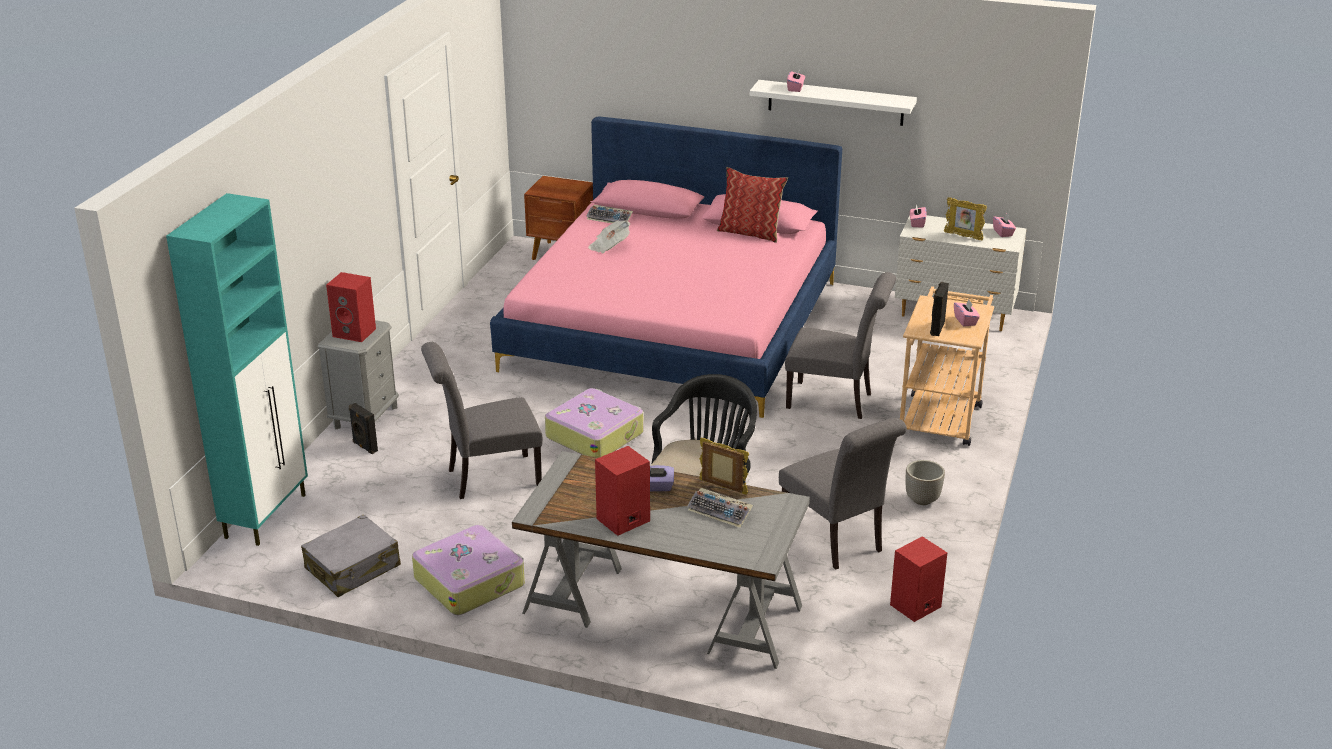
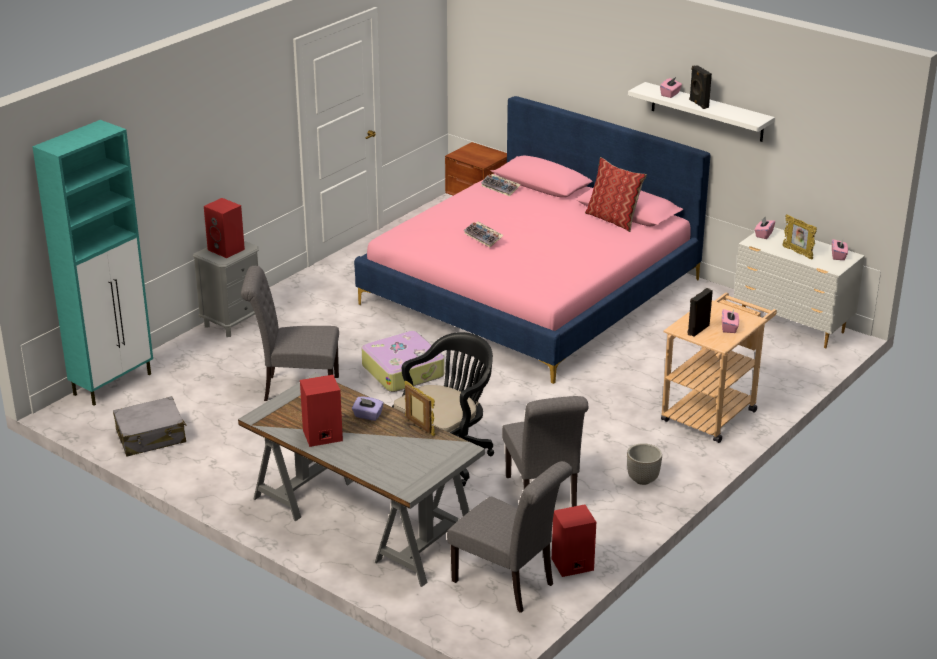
camera: 20 degrees right, 0 degrees up
(364, 447) = (217, 345): black speaker -> black speaker (698, 104)
(470, 581) = (230, 465): suitcase -> none
(609, 247) = (482, 212): newspaper -> none
(721, 512) = (403, 445): keyboard -> keyboard (484, 237)
(835, 401) = (626, 382): grey chair -> grey chair (508, 584)

